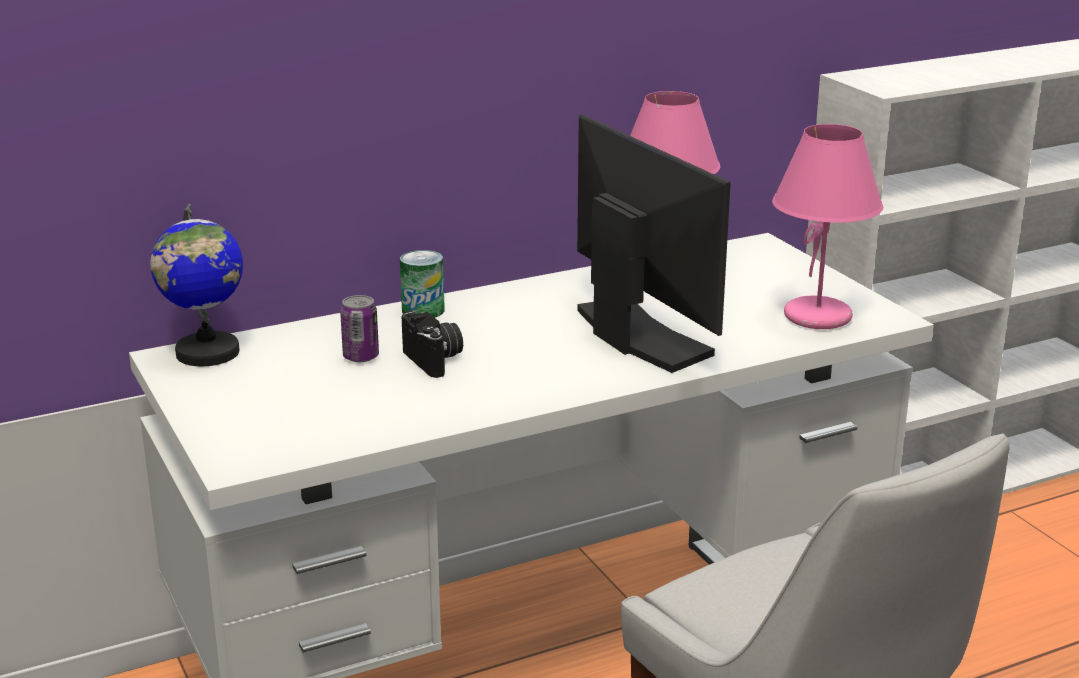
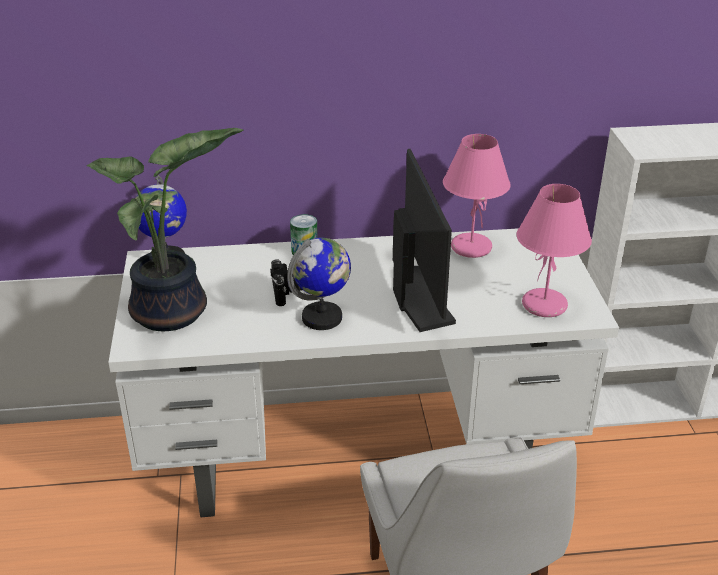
camera: 20 degrees right, 10 degrees up
(271, 414) = (173, 314): none -> potted plant
(361, 357) = (247, 280): can -> none
(515, 380) = (322, 318): none -> globe

